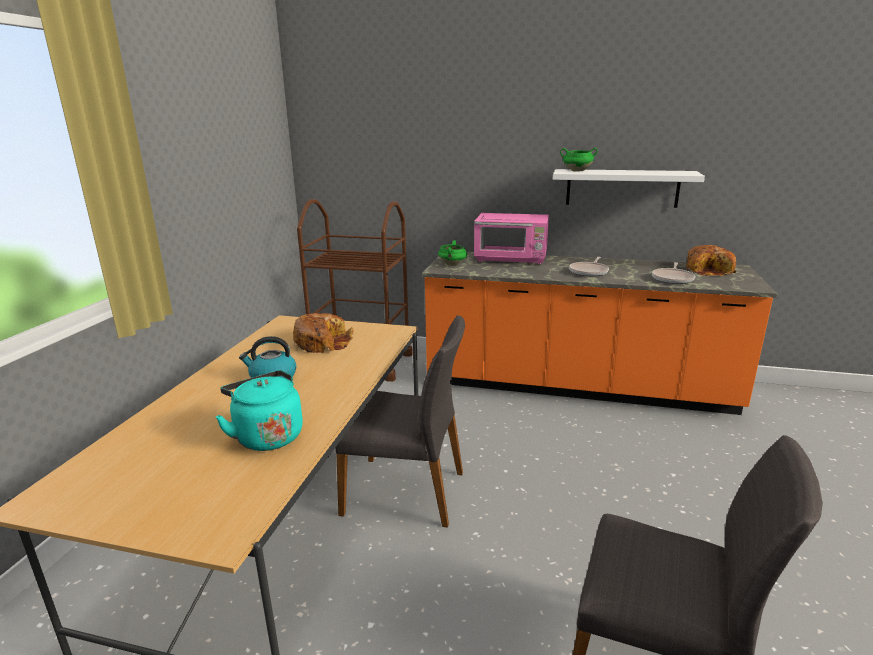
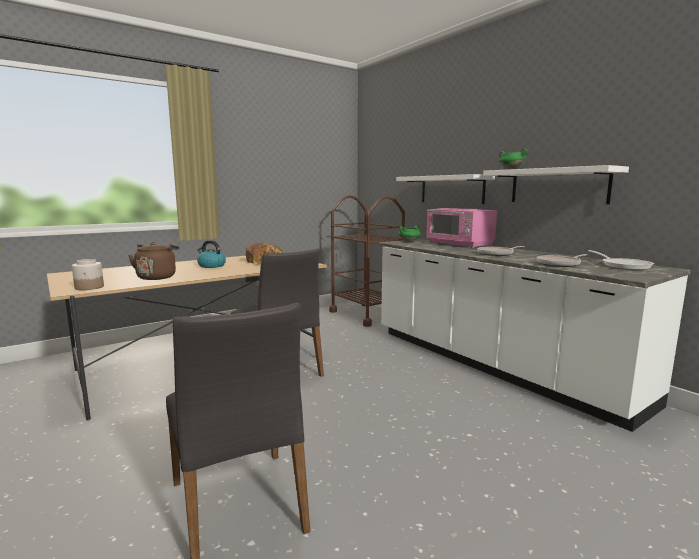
camera: 40 degrees right, 10 degrees down
(227, 510) = (89, 287): none -> jar
(267, 435) = (157, 277): turquoise kettle -> brown kettle
(477, 188) = (451, 189): none -> white shelf
(576, 386) = (494, 364): orange counter -> white counter
(710, 270) = (623, 266): bread -> frying pan

